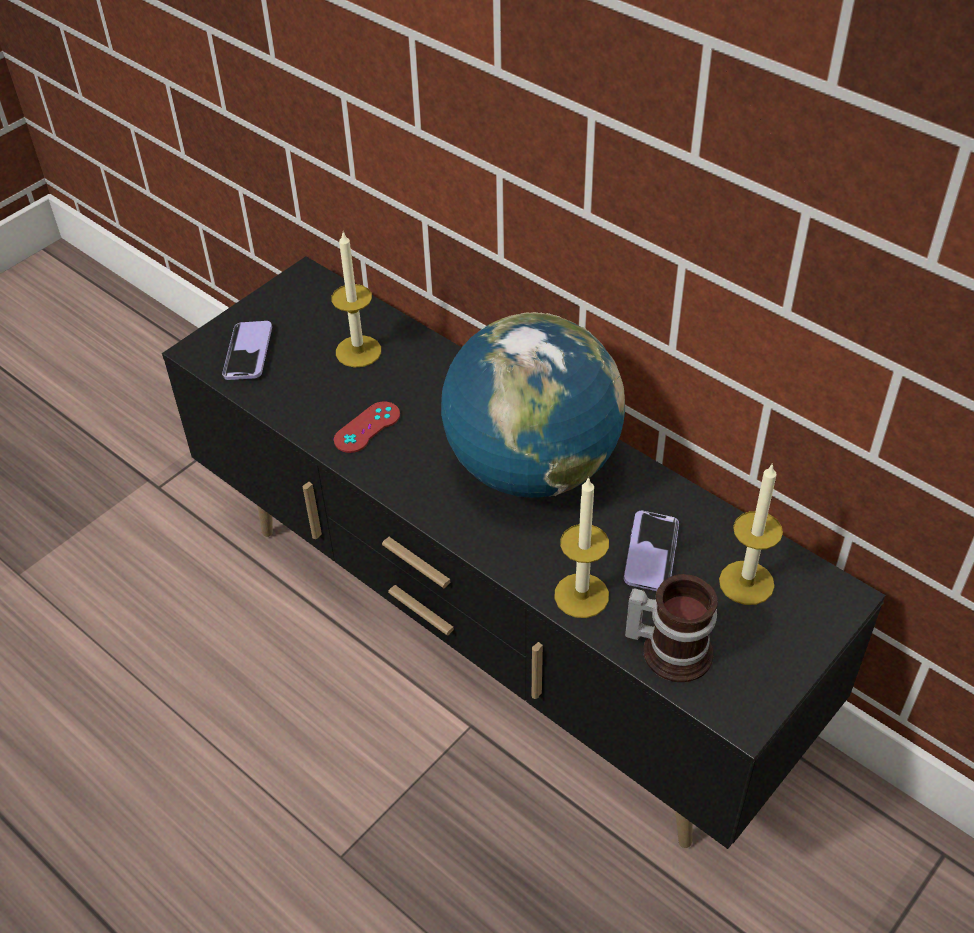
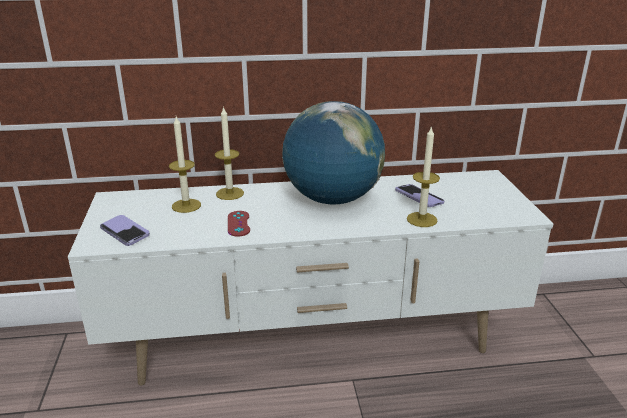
camera: 50 degrees left, 20 degrees down
(495, 638) = (314, 343): black tv stand -> white tv stand
(671, 648) = (476, 214): mug -> none
(746, 582) = (460, 187): candle -> candle (230, 193)

